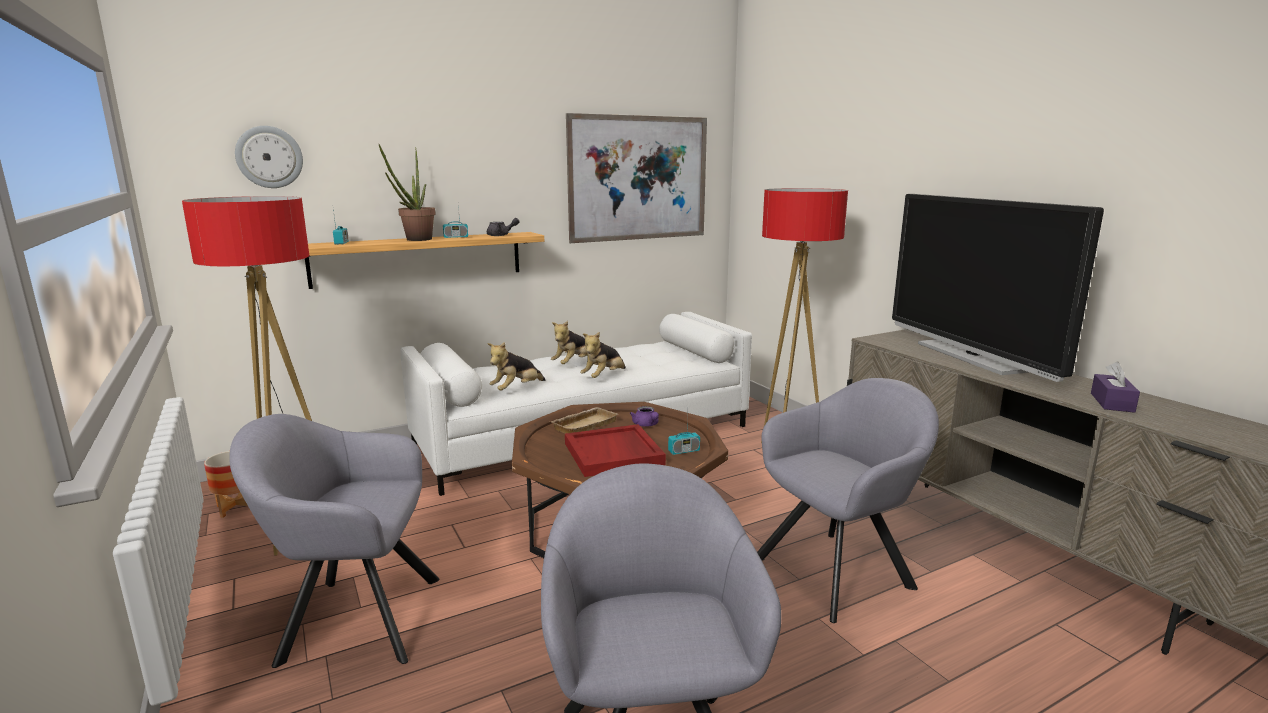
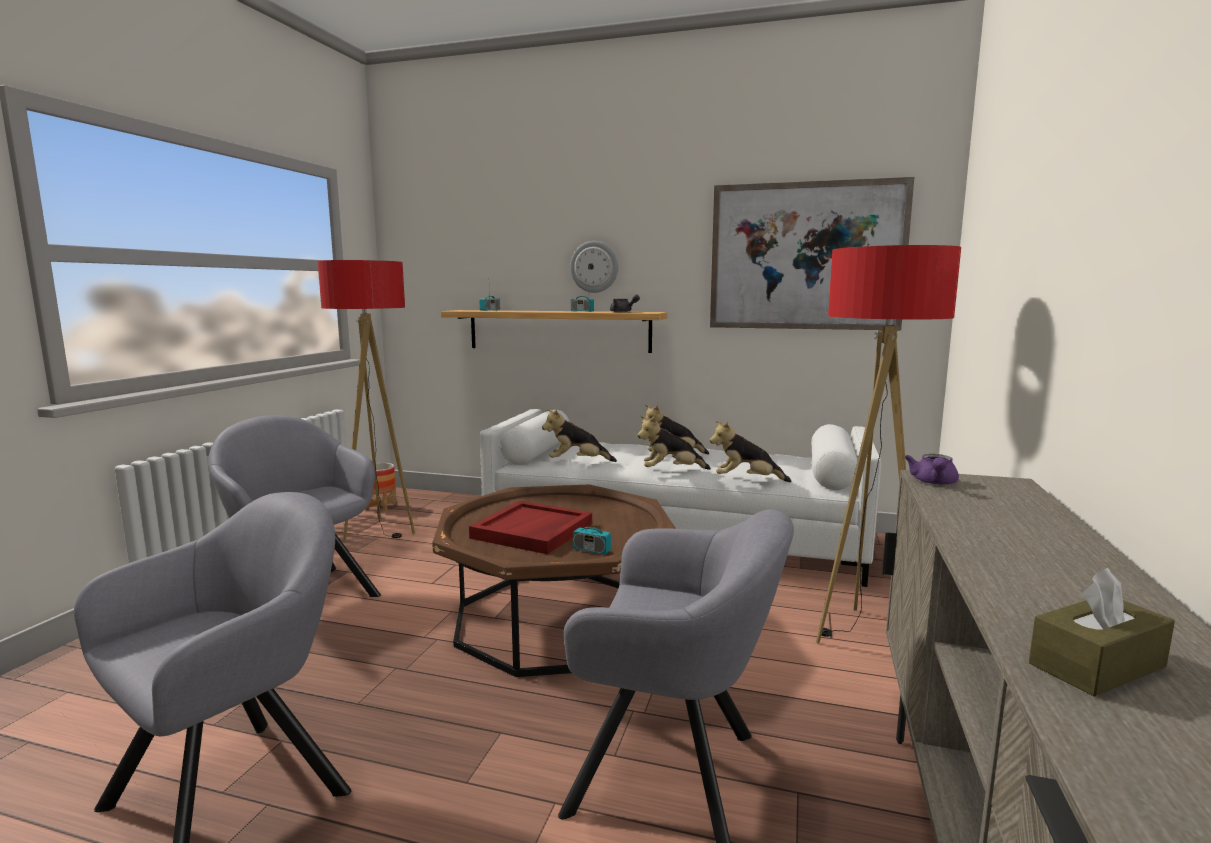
camera: 45 degrees right, 5 degrees down
(269, 157) = (454, 239): wall clock -> wall clock (594, 267)
(415, 240) = (543, 311): potted plant -> none
(584, 425) = (570, 503): beige tray -> none
(646, 425) = (618, 520): purple teapot -> purple teapot (933, 482)
(666, 370) = (746, 480): none -> plush toy
(971, 356) = (1029, 529): television -> none
(1112, 402) = (1096, 665): purple tissue box -> brown tissue box

